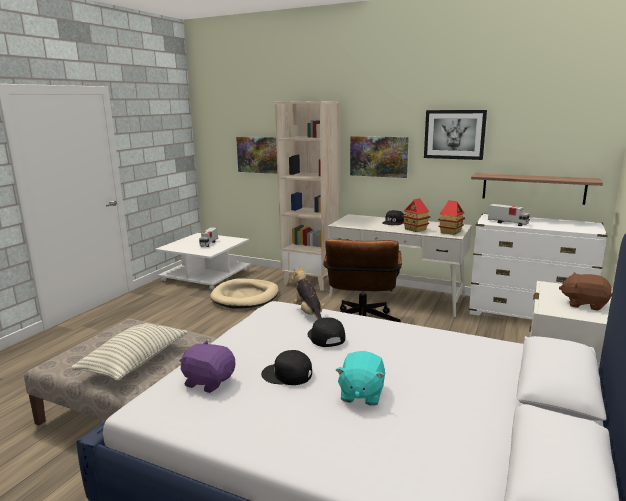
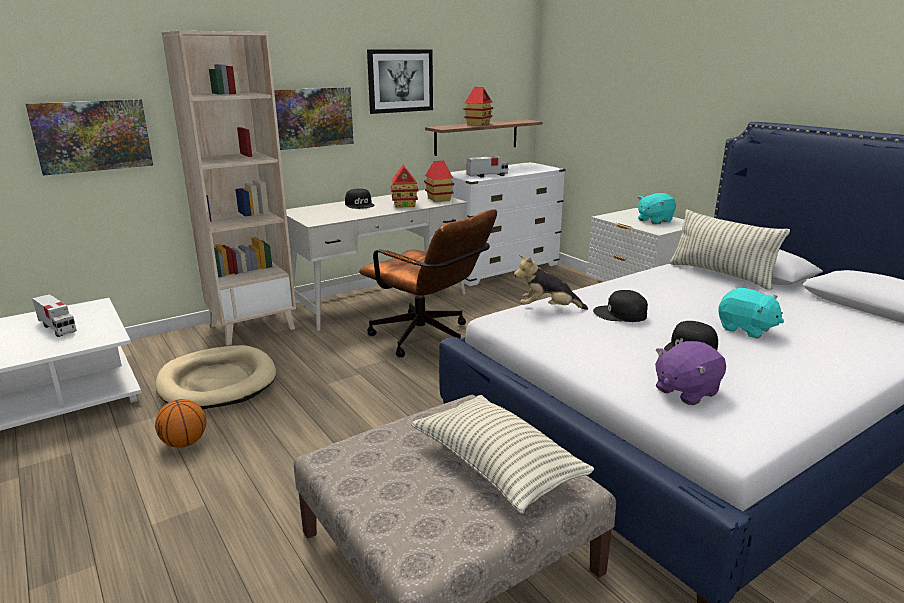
camera: 60 degrees left, 5 degrees up
(187, 311) = (184, 443): none -> basketball
(507, 367) = (721, 274): none -> pillow
(524, 177) = (478, 124): none -> toy house
(584, 304) = (654, 220): brown plush toy -> turquoise plush toy

